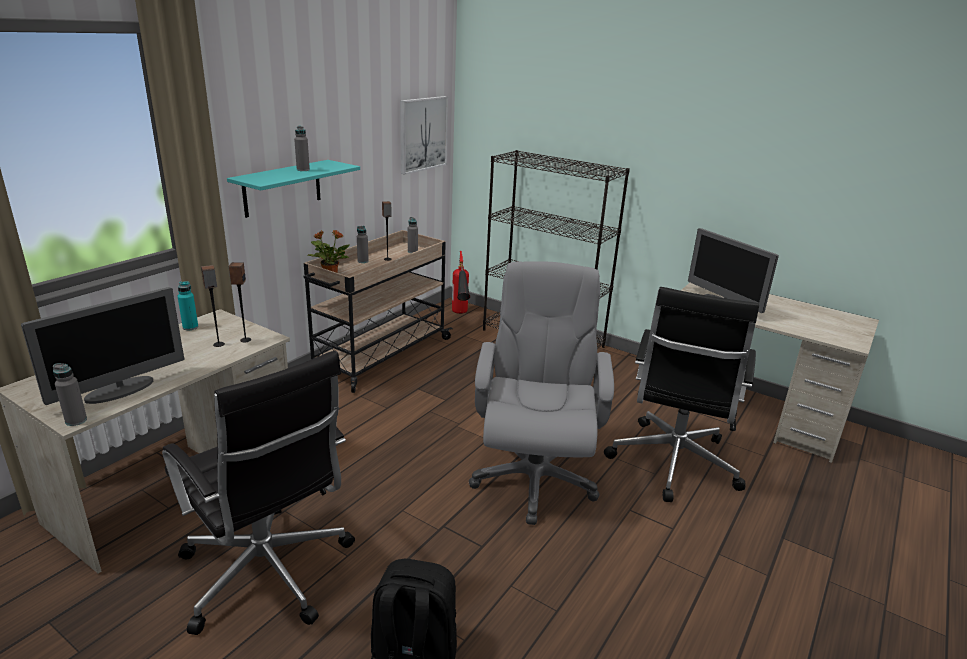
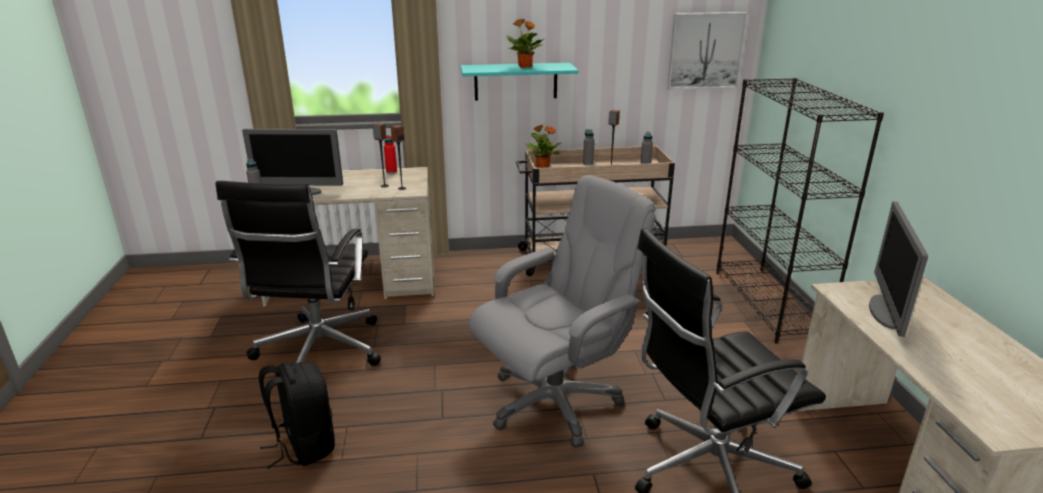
camera: 50 degrees right, 0 degrees up
(190, 327) = (391, 172): turquoise bottle -> red bottle
(303, 170) = (525, 67): grey bottle -> potted plant
(460, 316) = (713, 255): fire extinguisher -> none

